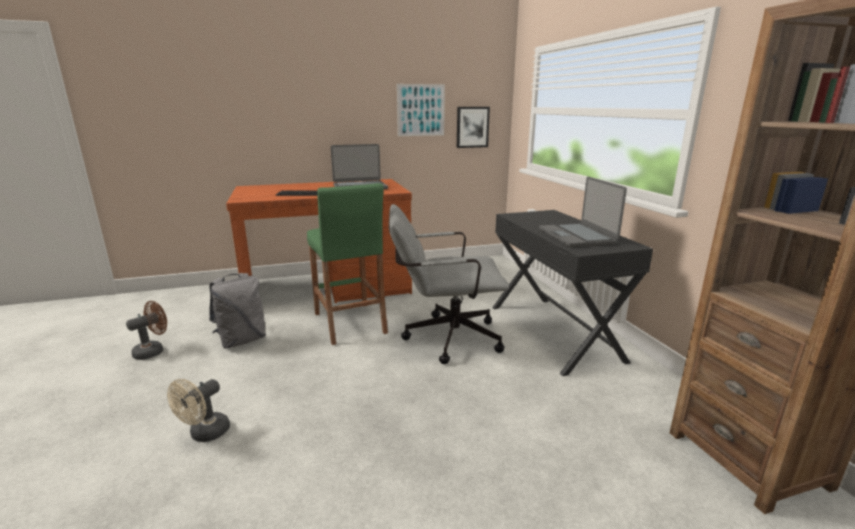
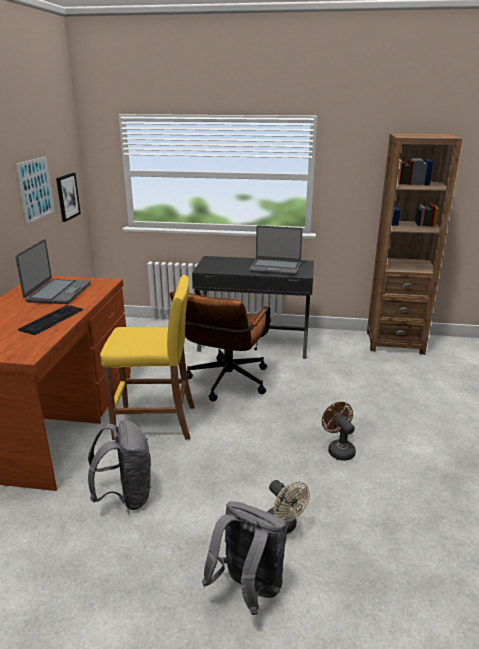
camera: 65 degrees left, 5 degrees up
(118, 431) = (248, 589): none -> grey backpack
(153, 351) = (85, 575): brown fan -> brown fan (338, 449)
(350, 323) = (155, 422): green stool -> yellow stool
(444, 338) = (225, 384): grey office chair -> brown office chair

